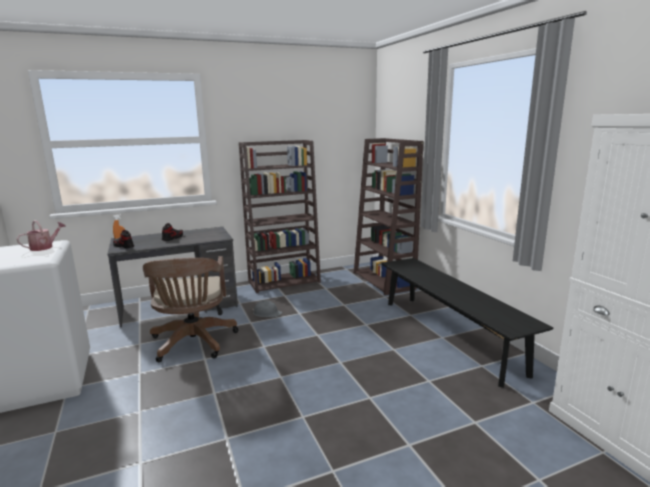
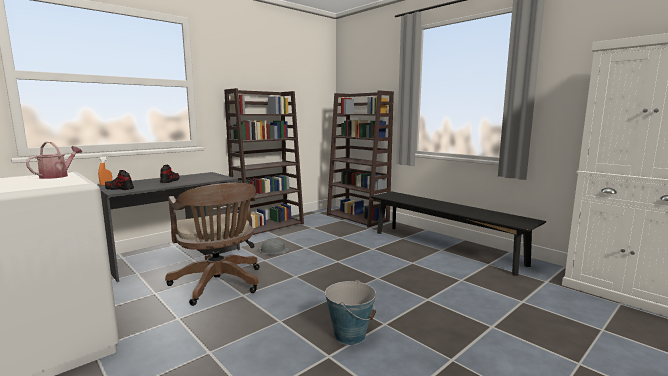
camera: 20 degrees left, 5 degrees down
(261, 421) = (350, 335): none -> bucket

